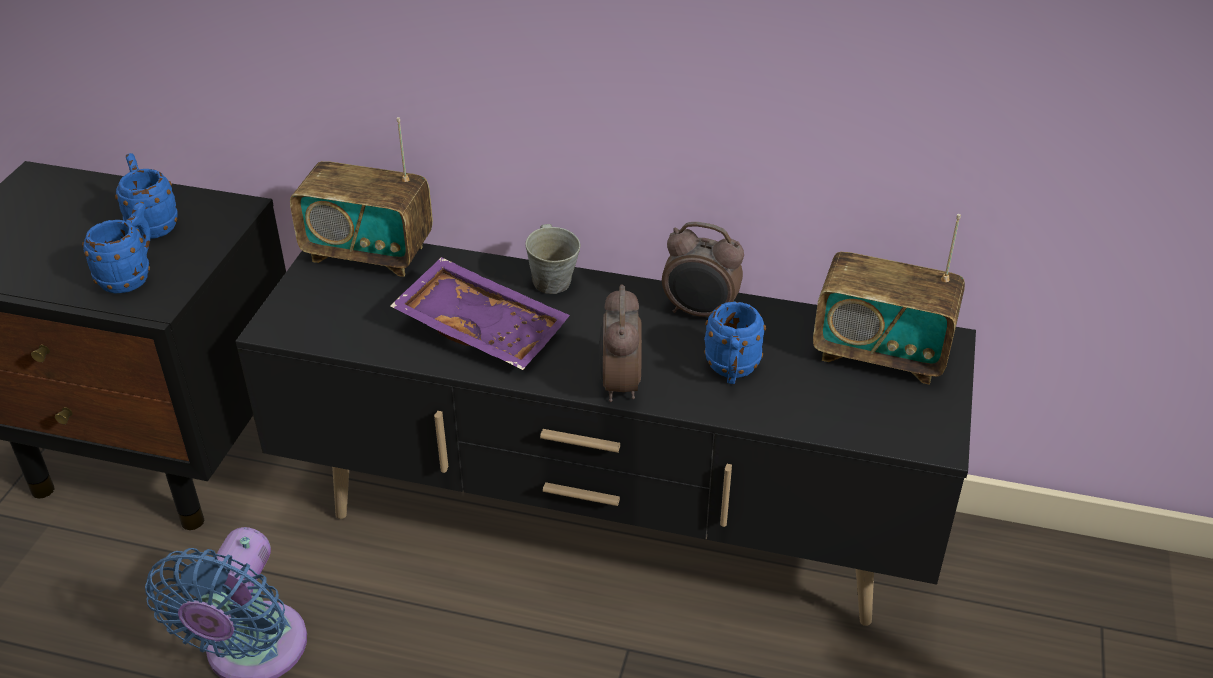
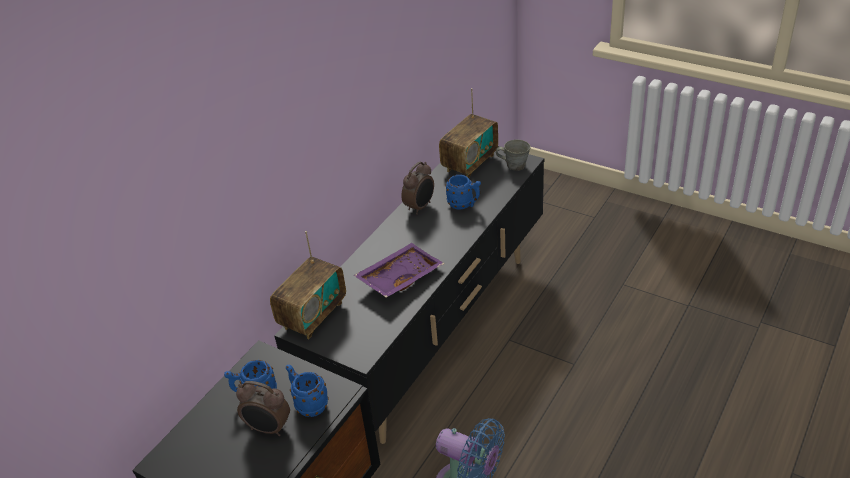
camera: 70 degrees left, 0 degrees up
(552, 280) = (372, 249): grey mug -> grey mug (514, 165)
(619, 385) = (460, 238): alarm clock -> alarm clock (268, 429)

